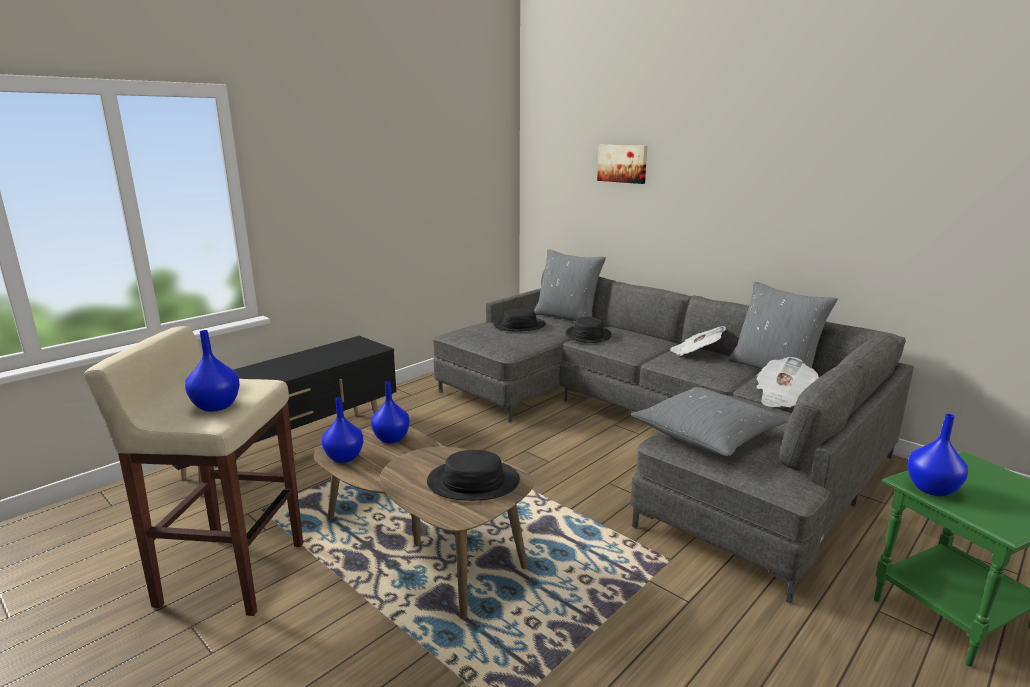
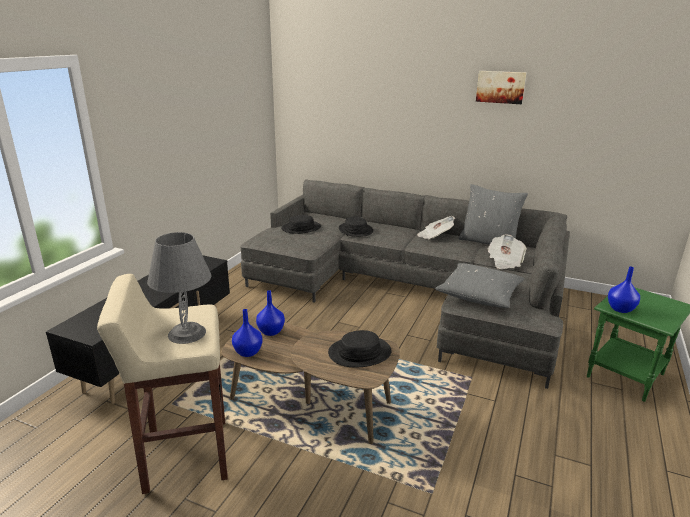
camera: 20 degrees left, 5 degrees up
(216, 406) = (186, 333): blue vase -> grey table lamp
(567, 317) = (330, 217): grey pillow -> none
(622, 163) = (364, 100): picture -> picture (500, 87)

